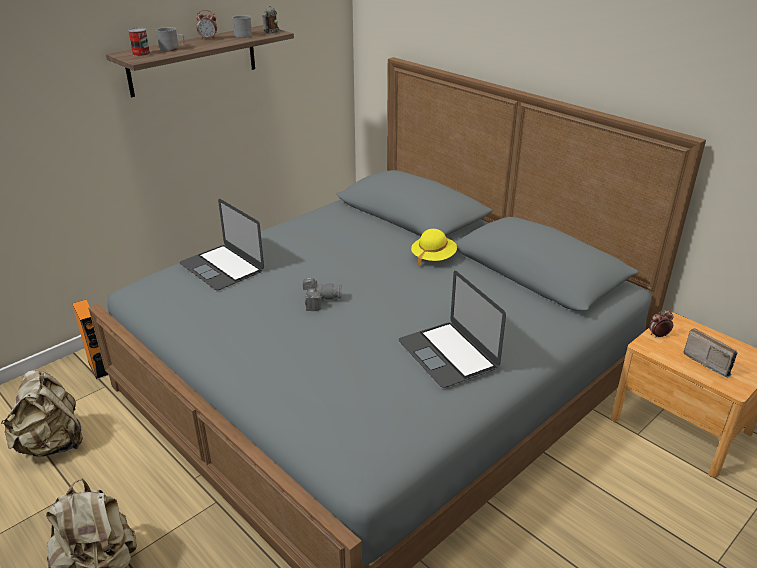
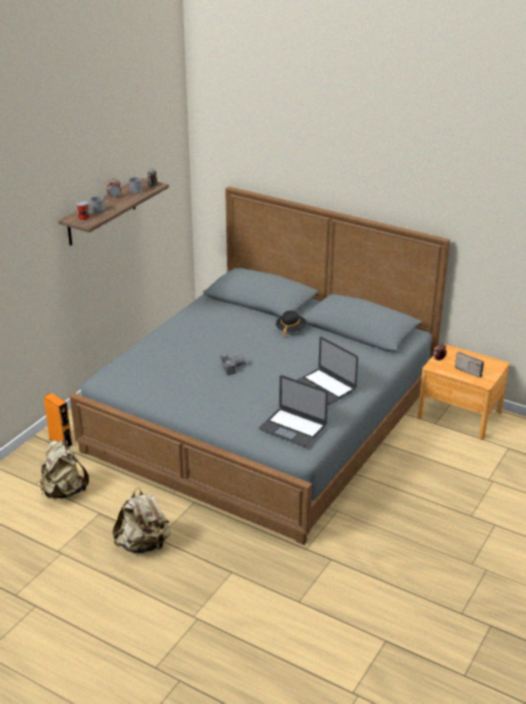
camera: 15 degrees left, 0 degrees up
(222, 267) = (153, 355): laptop -> laptop (292, 427)
(433, 258) = (290, 329): yellow hat -> black hat

